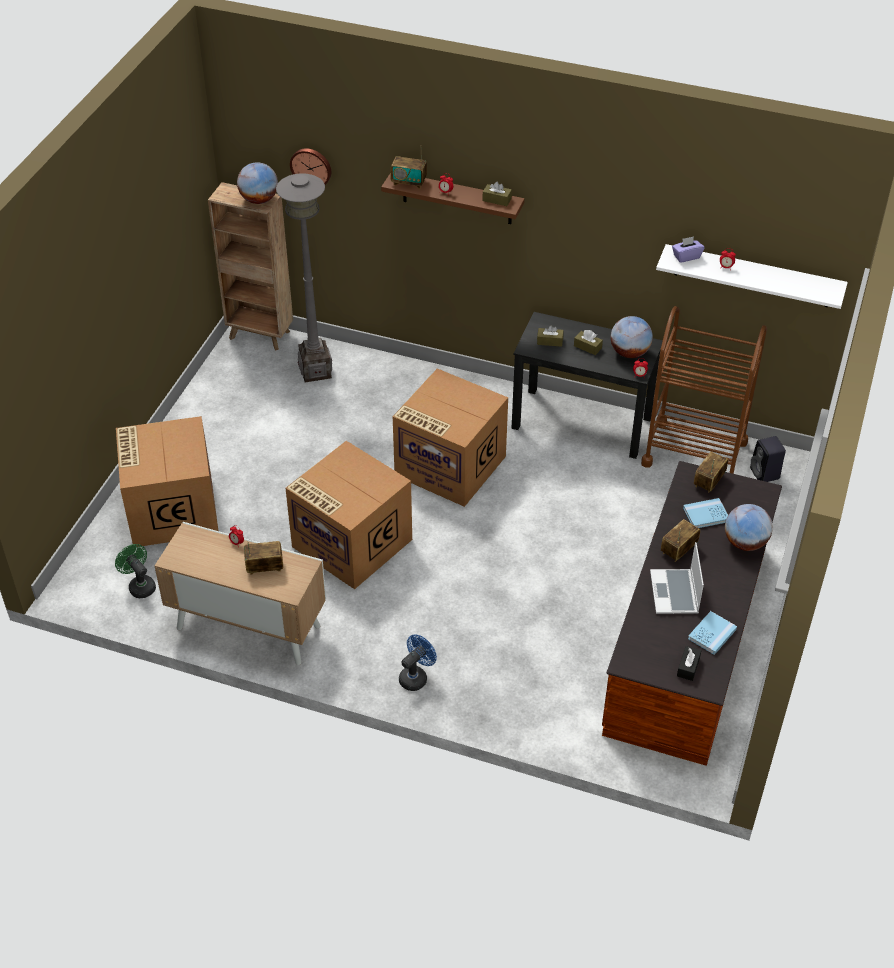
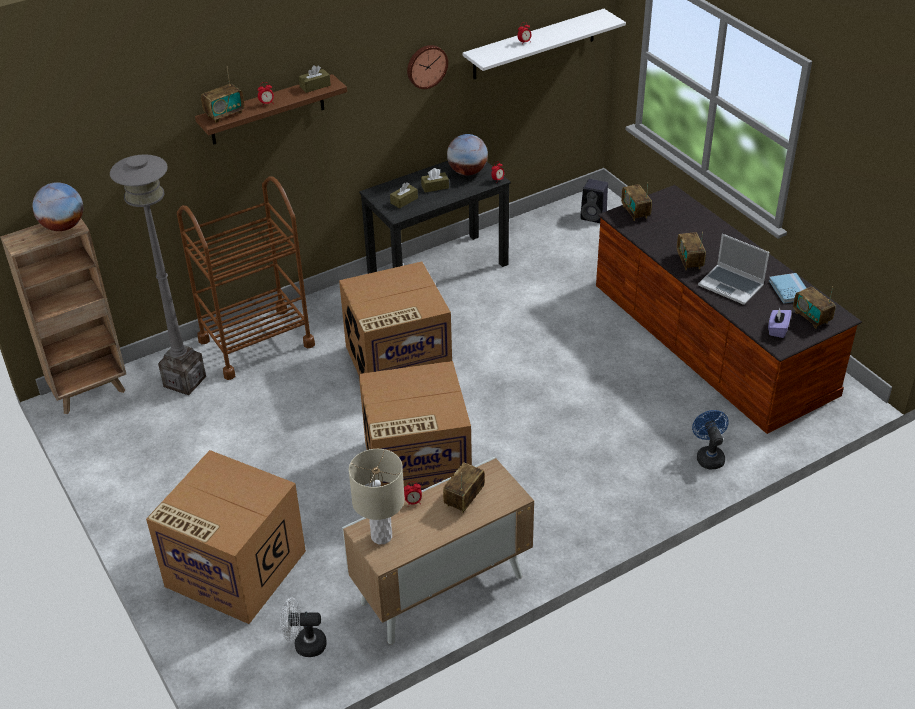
camera: 50 degrees left, 5 degrees down
(139, 585) = (304, 644): green fan -> white fan
(191, 545) = (381, 536): none -> beige table lamp
(311, 167) = (104, 159): wall clock -> wall clock (426, 66)
(416, 676) = (608, 507): blue fan -> blue fan (708, 456)
(686, 256) = (489, 51): purple tissue box -> purple tissue box (777, 329)
(688, 667) = (811, 317): black tissue box -> radio
(694, 453) = (536, 235): brown cart -> brown cart (256, 342)
(706, 515) = (667, 231): blue book -> none
(745, 542) = (714, 228): globe -> none

